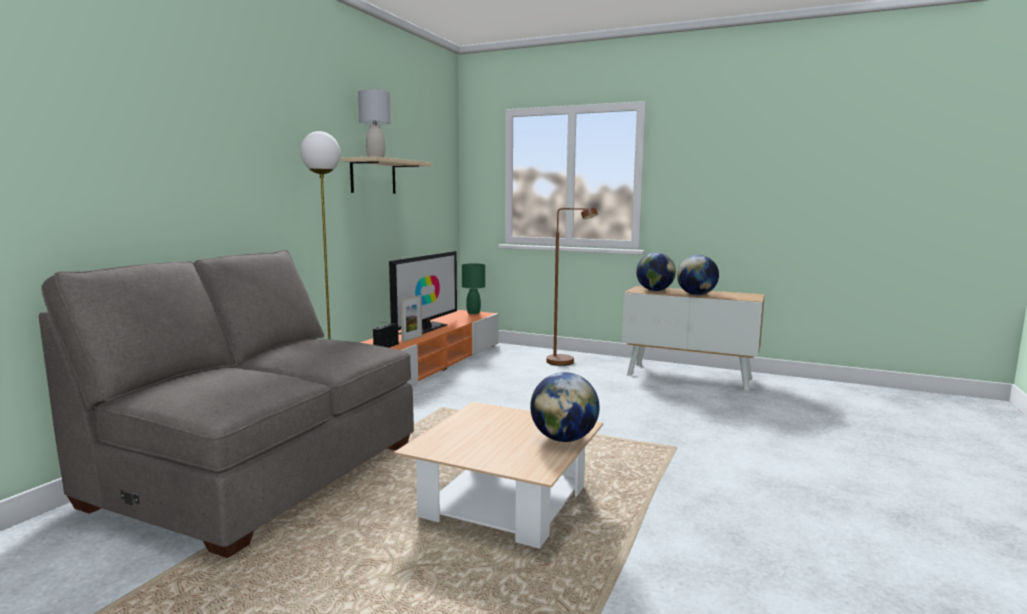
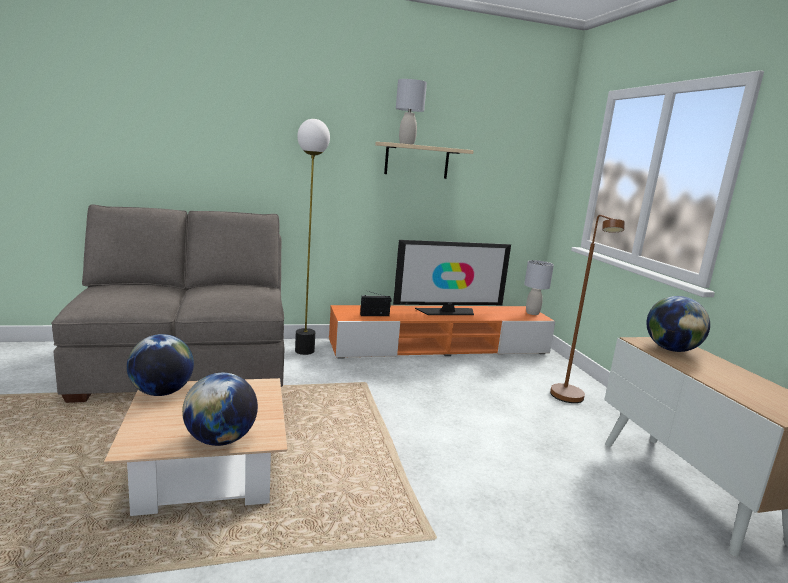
camera: 50 degrees right, 5 degrees up
(412, 339) = (411, 316): picture frame -> none
(473, 313) = (532, 313): green table lamp -> grey table lamp
(696, 294) = (709, 375): globe -> globe (162, 392)

